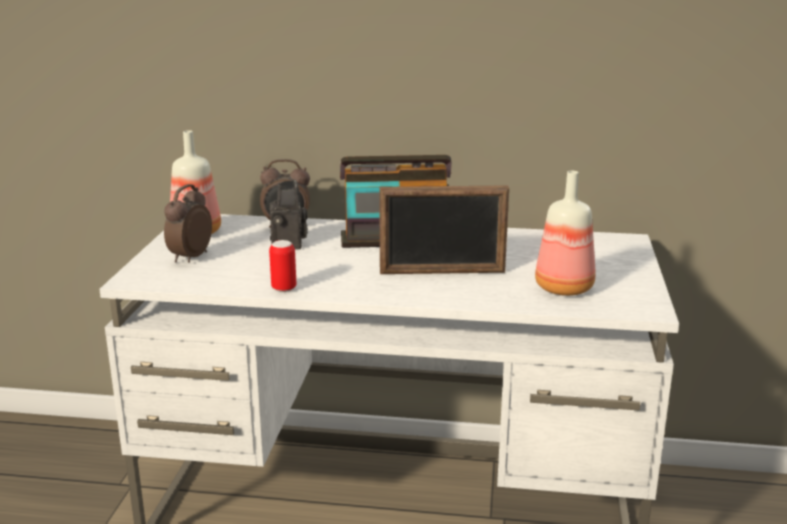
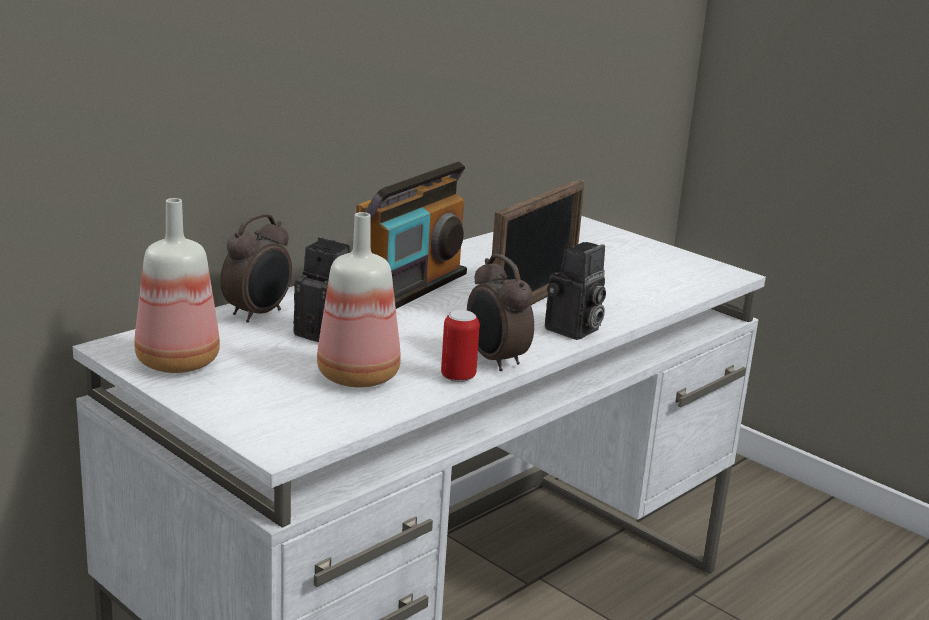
camera: 55 degrees left, 0 degrees up
(189, 257) = (264, 392): alarm clock -> alarm clock (495, 360)
(417, 295) = (573, 331): none -> camera
(565, 289) = (646, 279): bottle -> bottle (361, 376)

